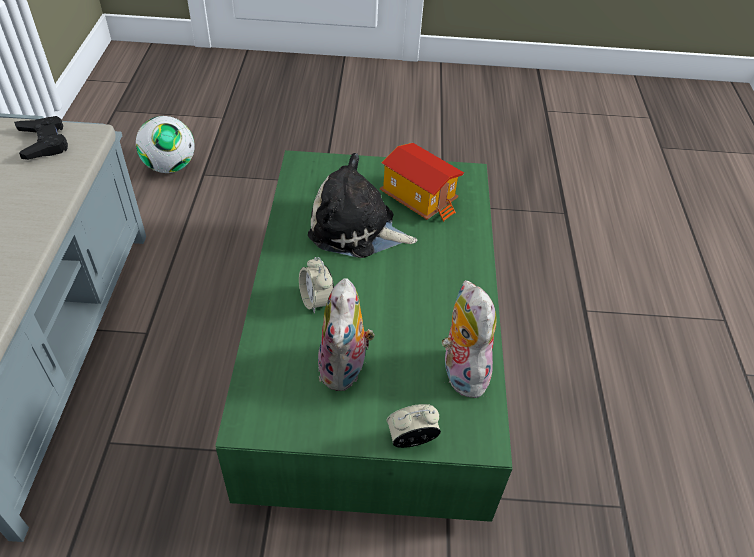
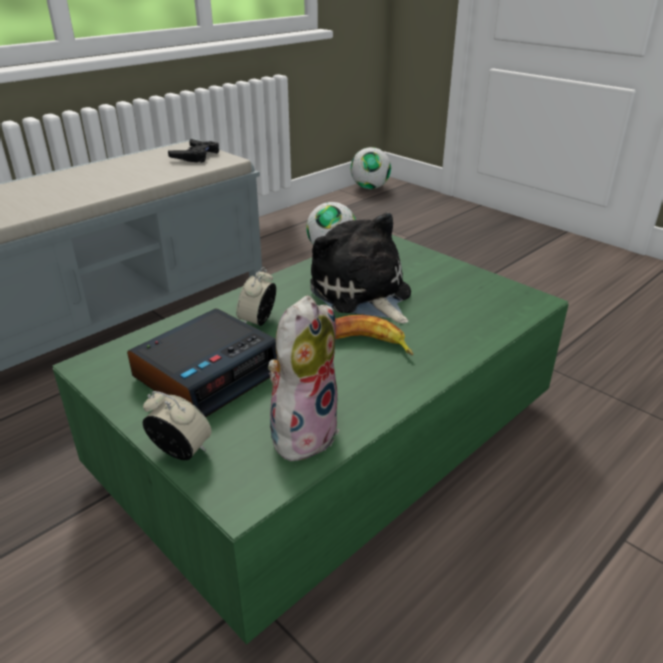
camera: 45 degrees right, 15 degrees down
(118, 65) = (370, 188): none -> football
(345, 370) = (208, 373): plush toy -> alarm clock
(413, 276) = (365, 344): none -> banana
(419, 198) = (454, 297): toy house -> none

